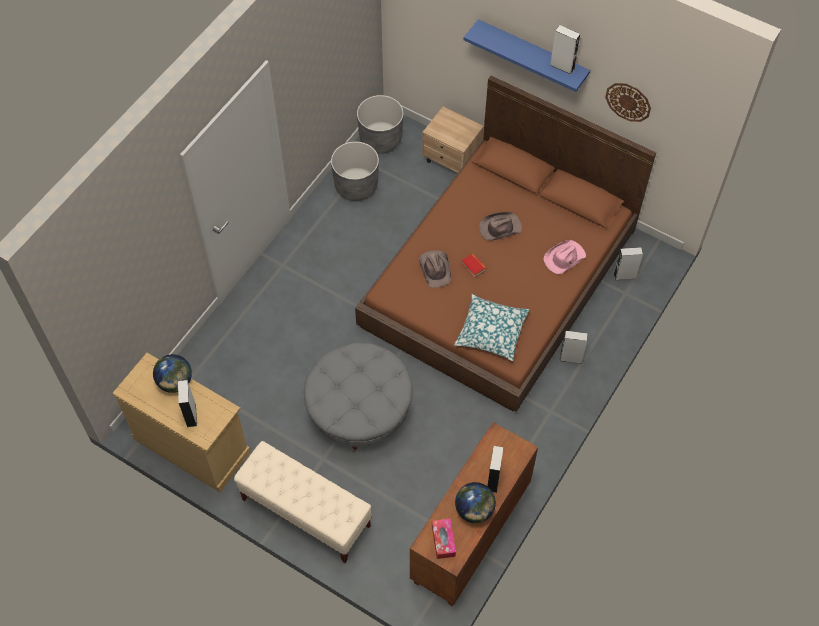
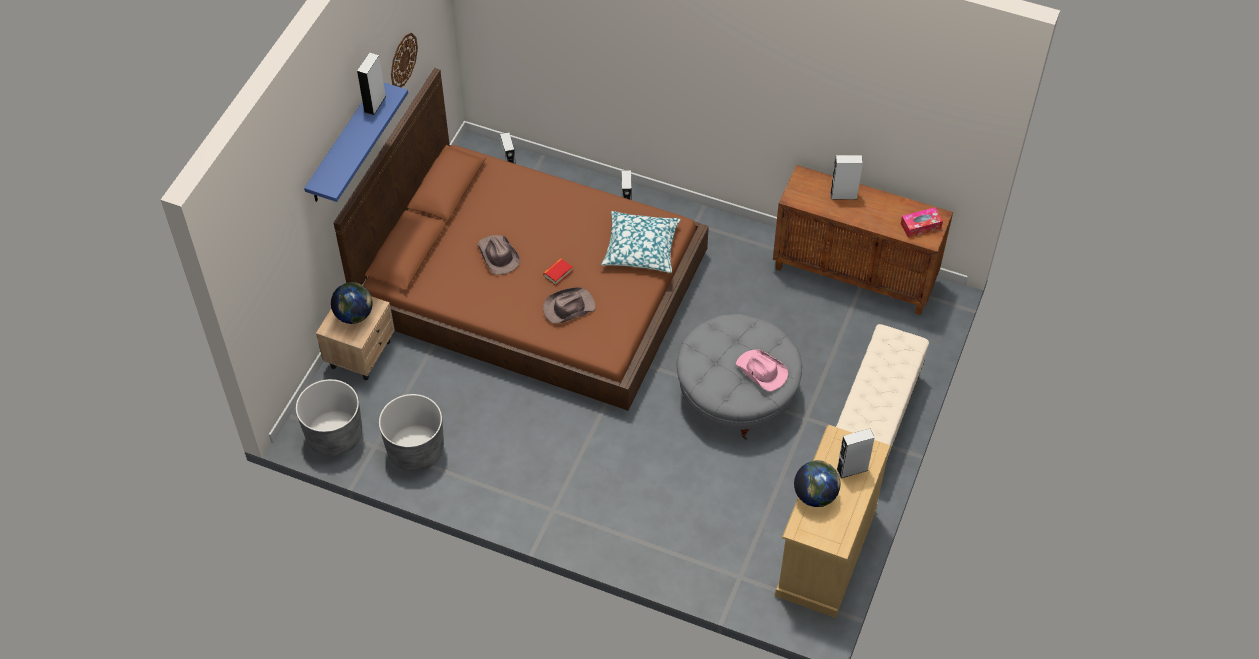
camera: 100 degrees left, 5 degrees down
(474, 510) = (881, 206): globe -> globe (354, 315)
(564, 258) = (530, 195): pink hat -> pink hat (761, 371)

